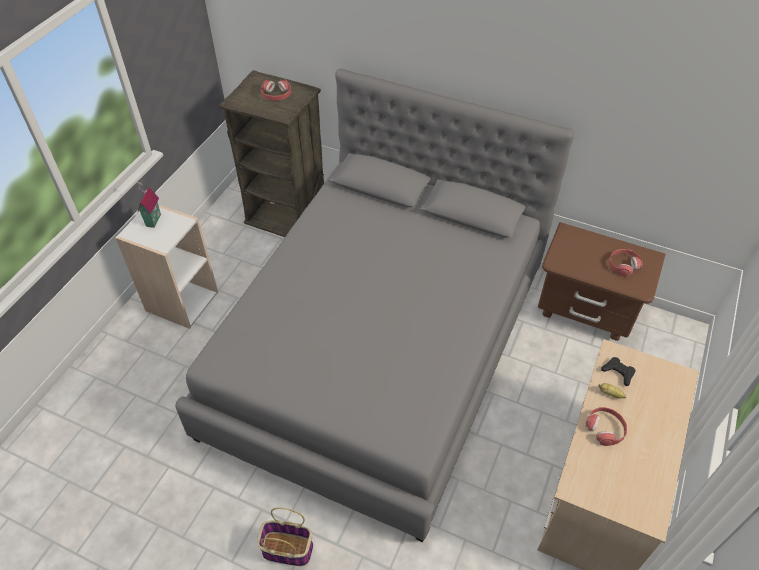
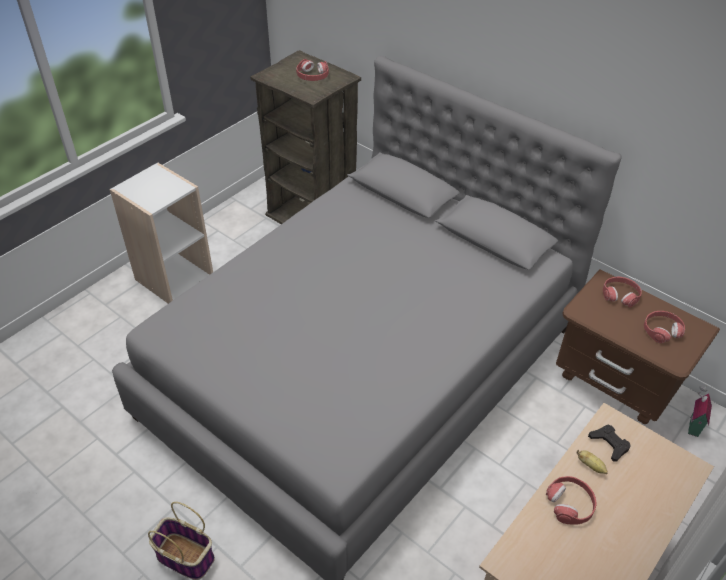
camera: 15 degrees right, 5 degrees down
(152, 220) = (152, 179): toy house -> toy house (692, 426)
(583, 241) = (620, 295): none -> red headphones

